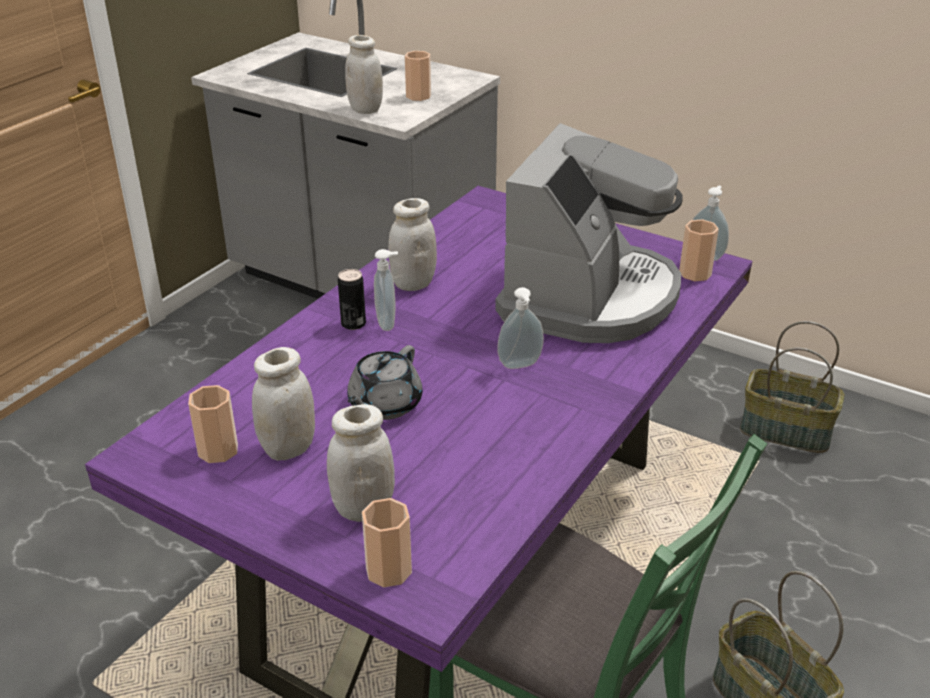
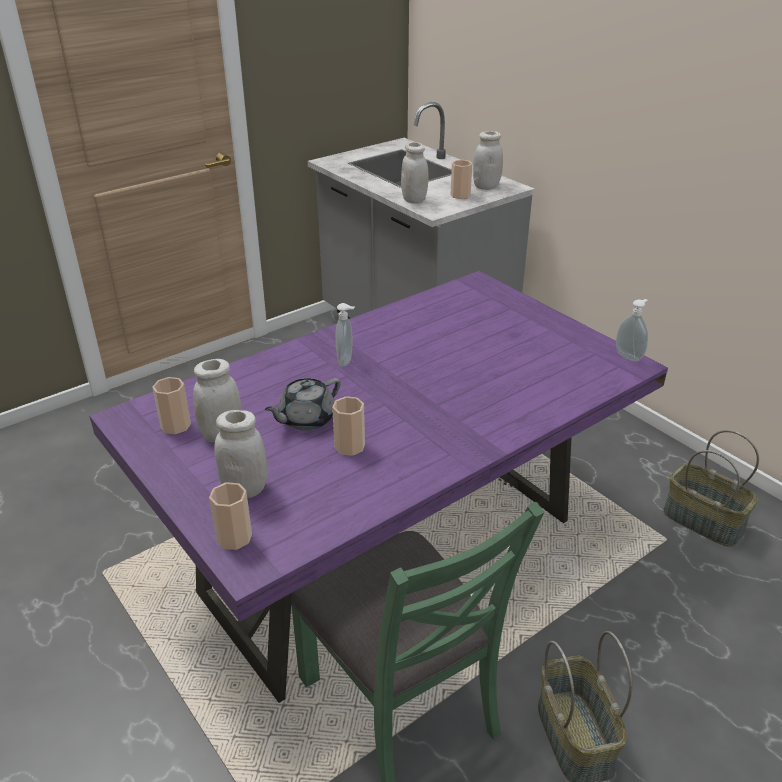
camera: 20 degrees right, 0 degrees up
(353, 324) = (321, 356): can -> none
(413, 283) = (383, 335): white jar -> white jar (486, 186)
(520, 366) = (423, 412): soap dispenser -> none
(590, 297) = (511, 371): coffee machine -> none
(695, 273) = (610, 369): cup -> cup (349, 446)

